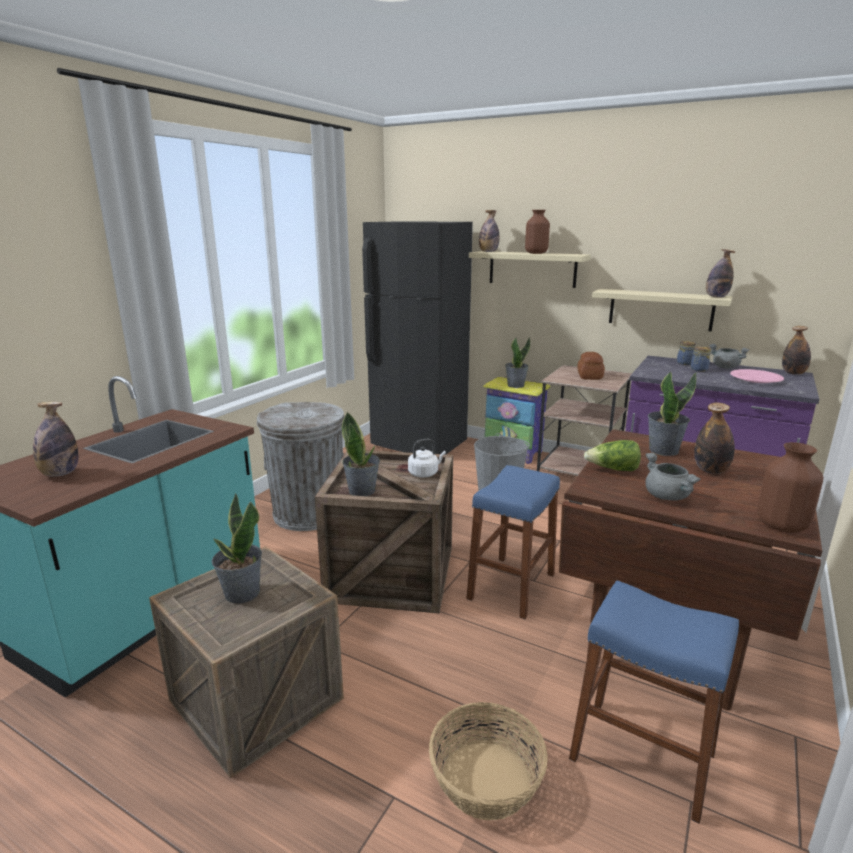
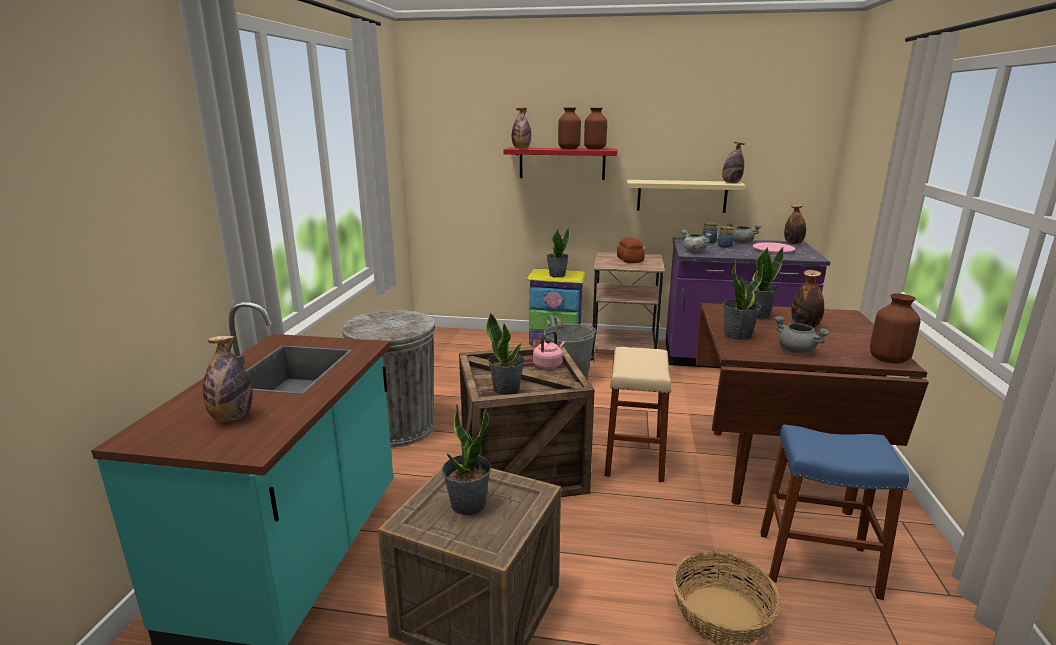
camera: 20 degrees left, 0 degrees up
(419, 443) = (460, 343): black fridge -> none
(424, 473) = (548, 365): white kettle -> pink kettle
(511, 586) = (634, 457): blue stool -> beige stool
(532, 269) = (562, 163): beige shelf -> red shelf
(562, 254) = (594, 149): none -> brown vase
(613, 469) = (737, 335): lettuce -> potted plant
(653, 372) = (694, 251): none -> grey cooking pot

